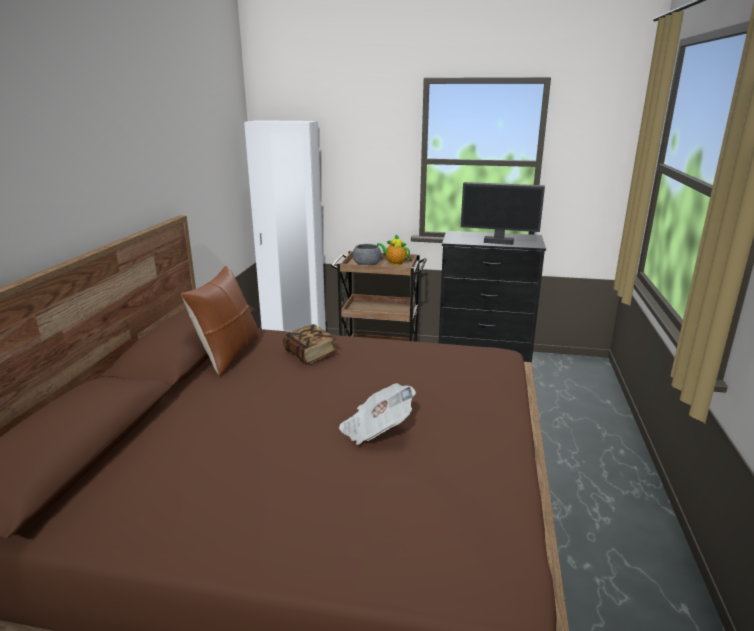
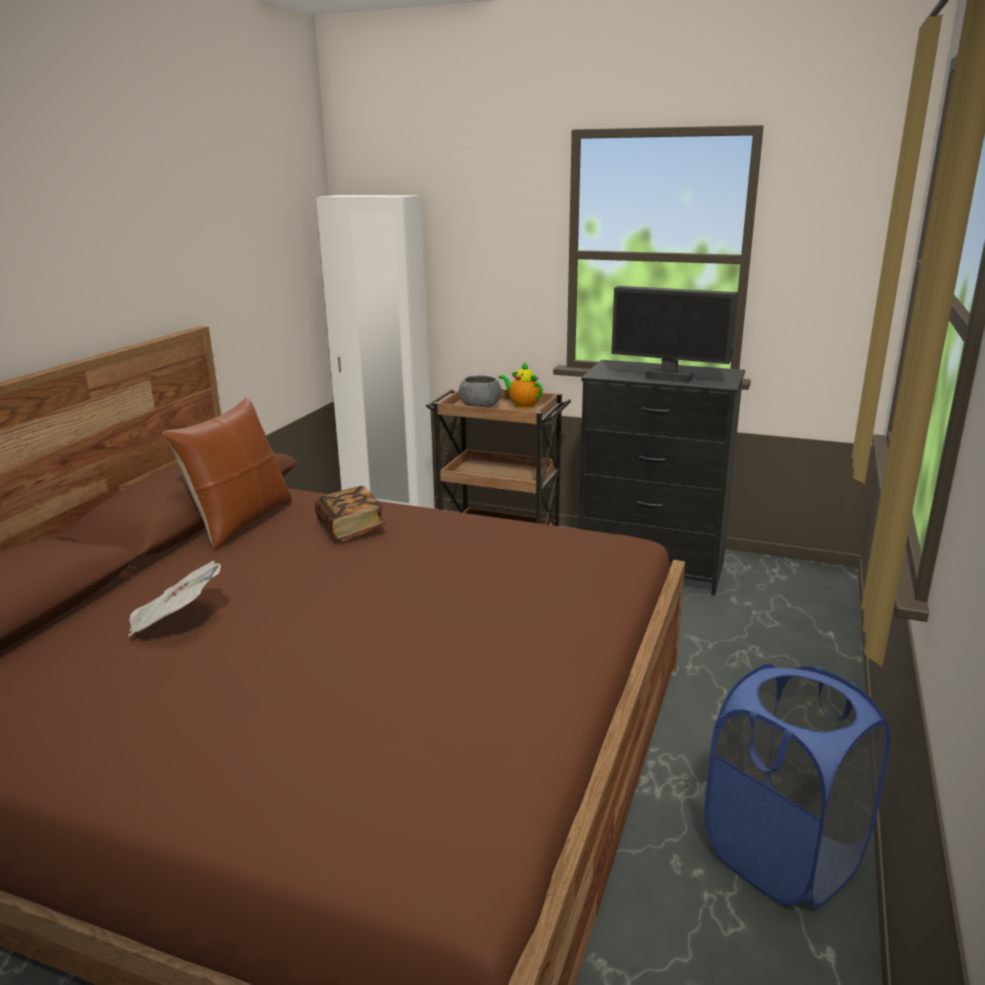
camera: 10 degrees right, 0 degrees up
(376, 430) = (385, 637): newspaper -> newspaper (175, 621)
(633, 549) = (782, 856): none -> blue laundry basket

